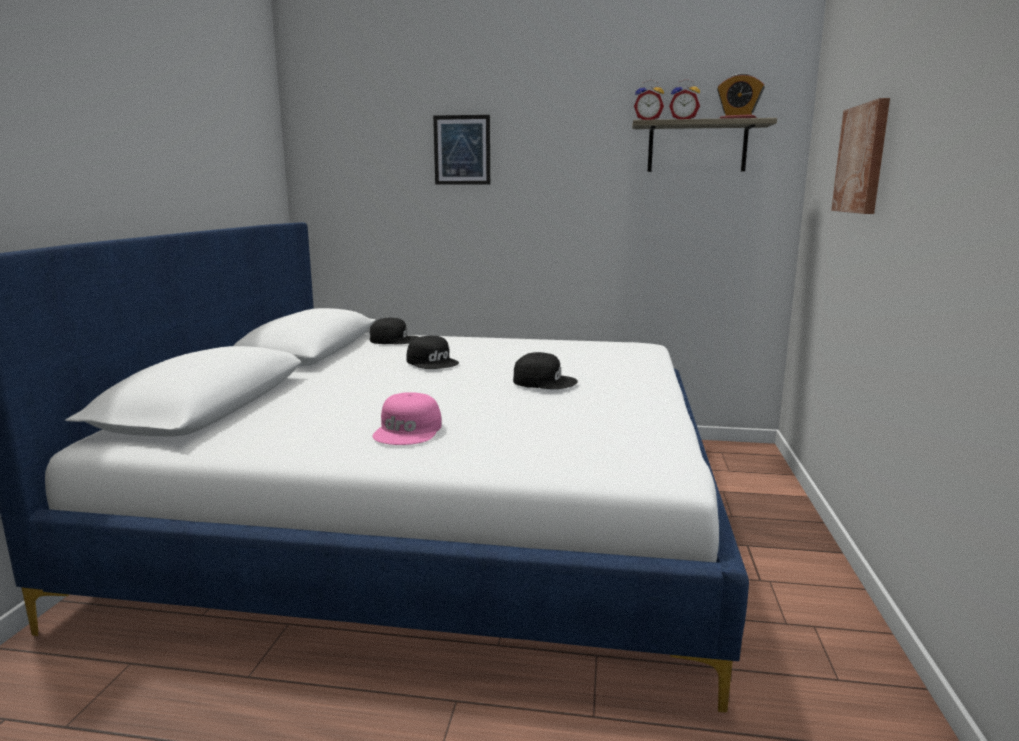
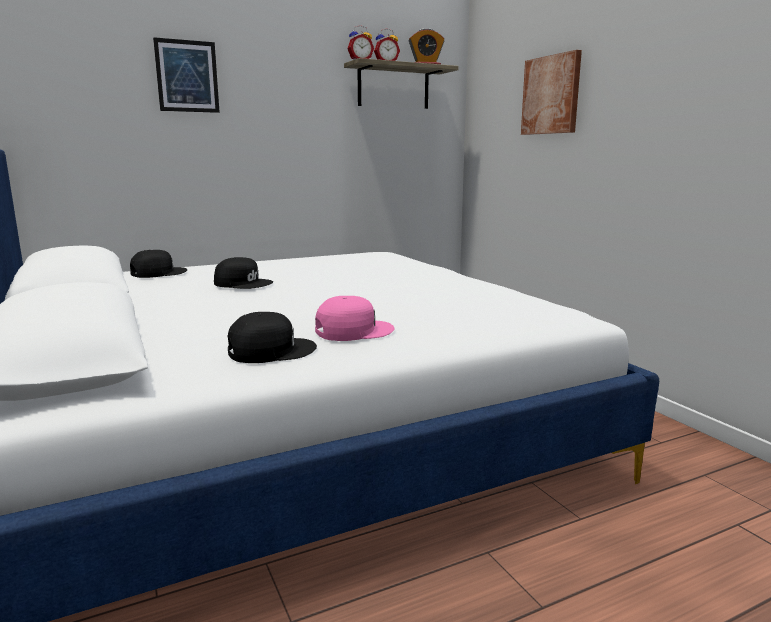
camera: 35 degrees left, 0 degrees up
(409, 431) = (353, 330): pink cap -> pink cap turned 90 degrees counterclockwise
(544, 381) = (374, 282): black cap -> black cap (271, 350)

